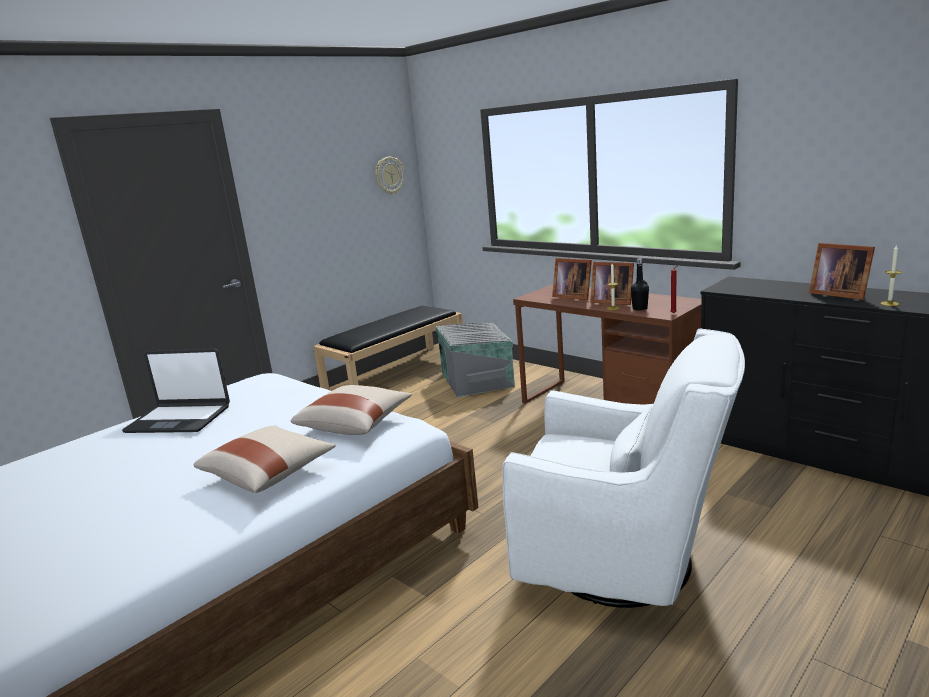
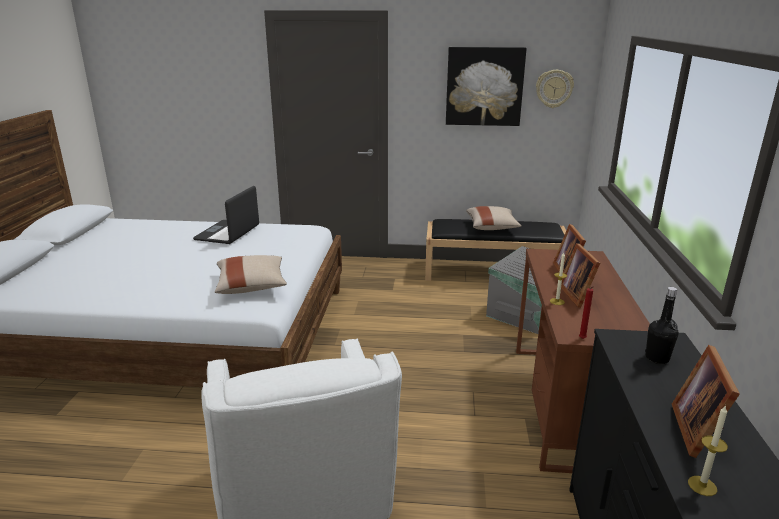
camera: 50 degrees right, 5 degrees up
(179, 419) = (228, 233): laptop -> laptop turned 45 degrees clockwise
(269, 474) = (166, 288): beige pillow -> beige pillow (492, 227)
(333, 183) = (484, 86): none -> picture
(640, 309) = (573, 316): black bottle -> black bottle (657, 358)

